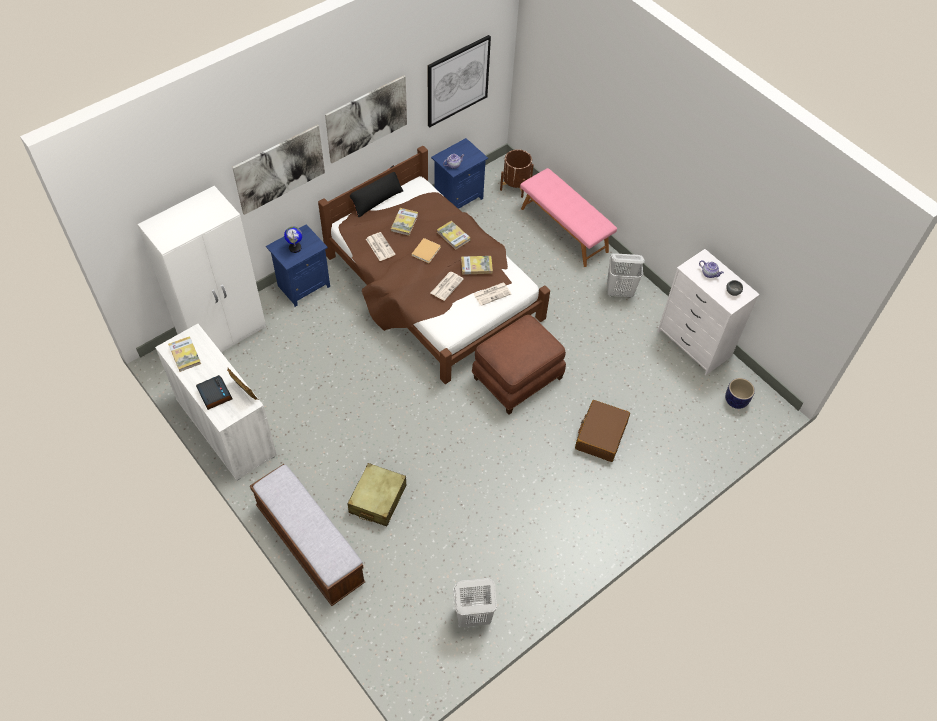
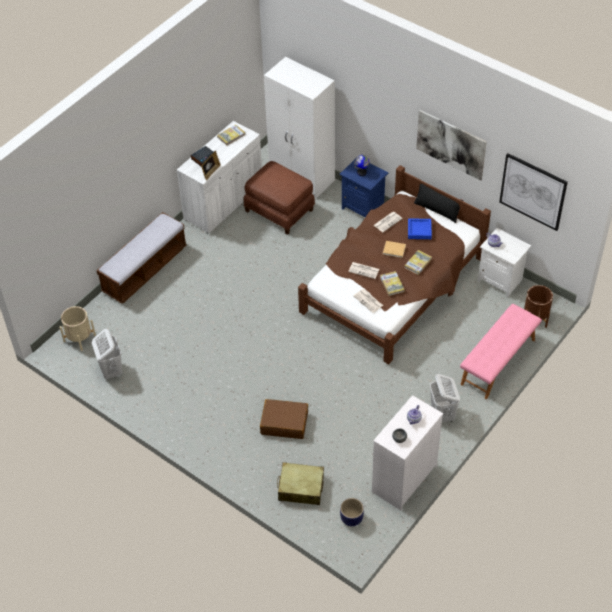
camera: 80 degrees right, 5 degrees down
(280, 169) = (380, 115): picture -> none
(377, 499) = (189, 297): beige suitcase -> beige suitcase (301, 488)
(404, 223) = (419, 230): book -> blue tray
(404, 650) = (79, 338): none -> beige planter
(458, 198) = (500, 280): blue nightstand -> white nightstand
(517, 377) = (323, 357): brown ottoman -> brown ottoman (280, 210)

